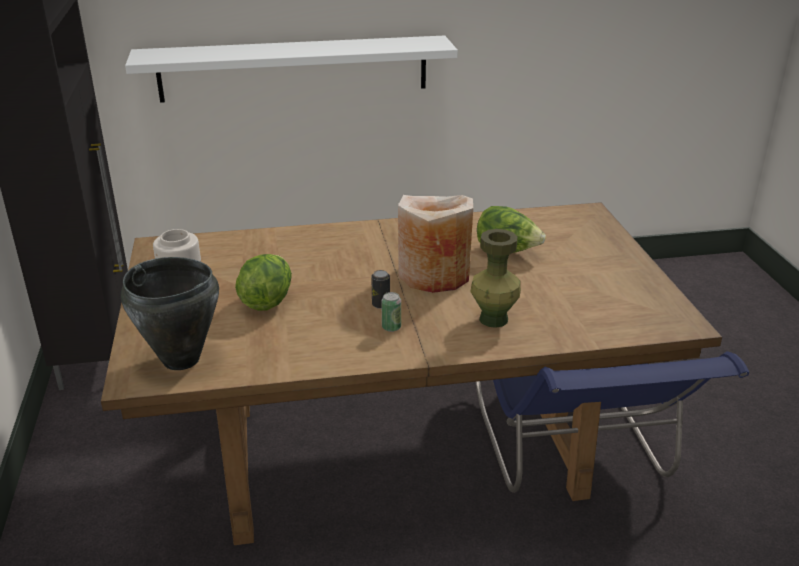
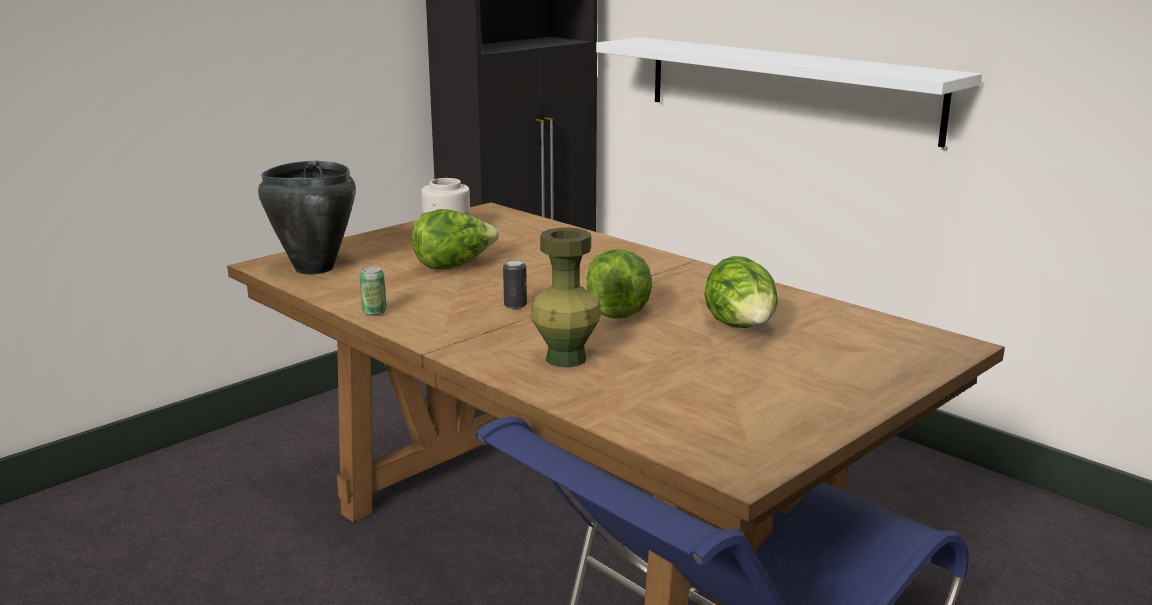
camera: 55 degrees right, 10 degrees down
(391, 327) = (476, 320): can -> can (374, 312)
(434, 275) = (618, 310): beige vase -> lettuce

